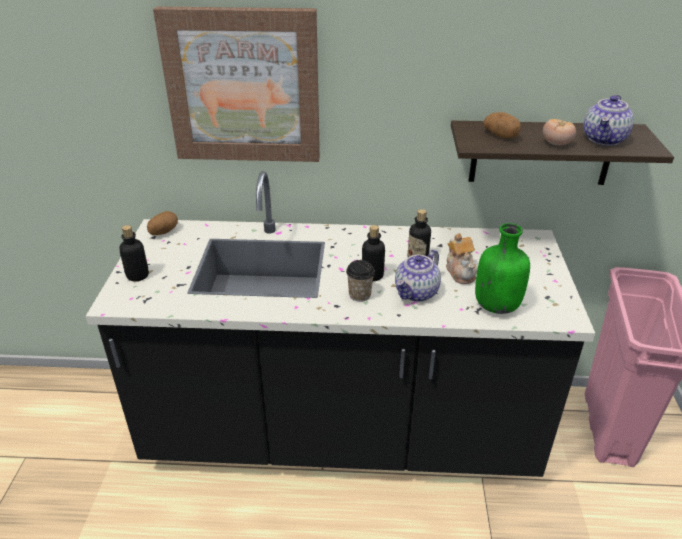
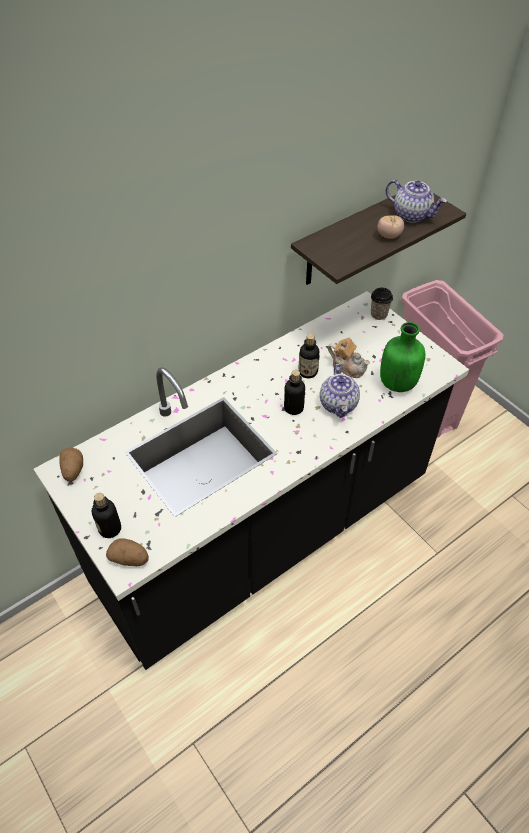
camera: 40 degrees left, 15 degrees up
(243, 86) = (113, 299): picture -> none
(360, 295) = (304, 431): cup -> cup (378, 314)
(501, 136) = (345, 245): potato -> potato (130, 559)
(604, 139) = (412, 215): teapot -> teapot turned 45 degrees counterclockwise

